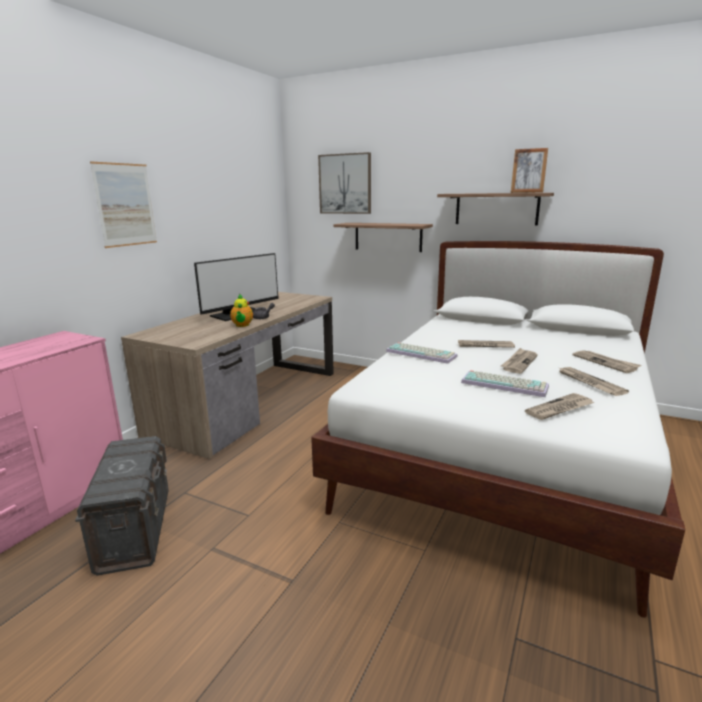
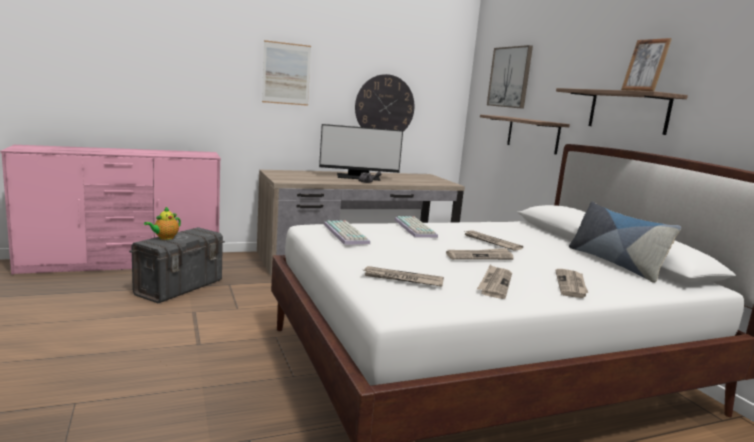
camera: 40 degrees right, 5 degrees down
(226, 229) = (384, 107): none -> wall clock
(242, 325) = (339, 181): teapot -> teapot (164, 238)
(505, 384) = (414, 258): keyboard -> keyboard (347, 234)
(563, 334) = (614, 263): none -> pillow

